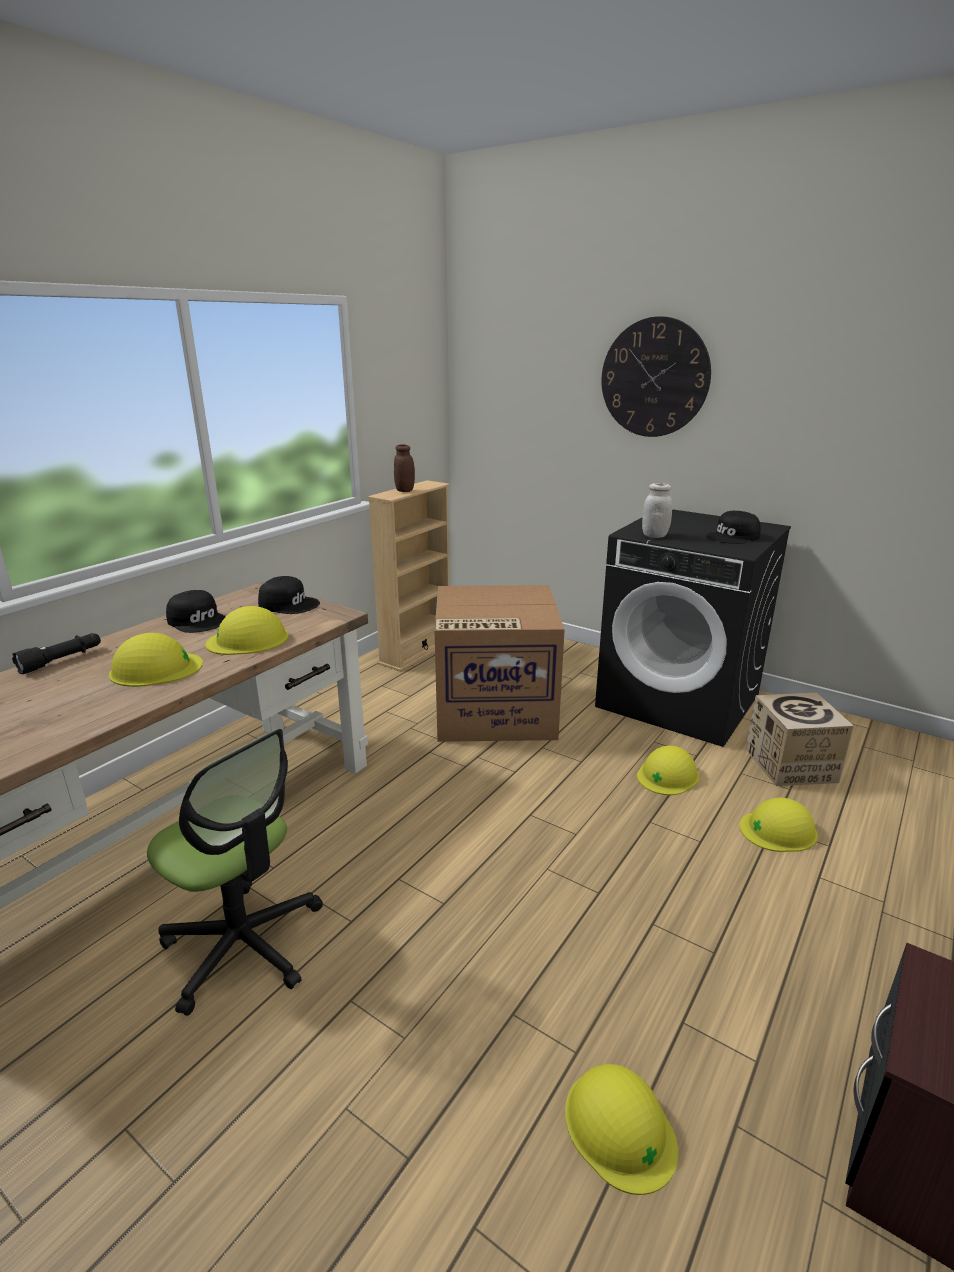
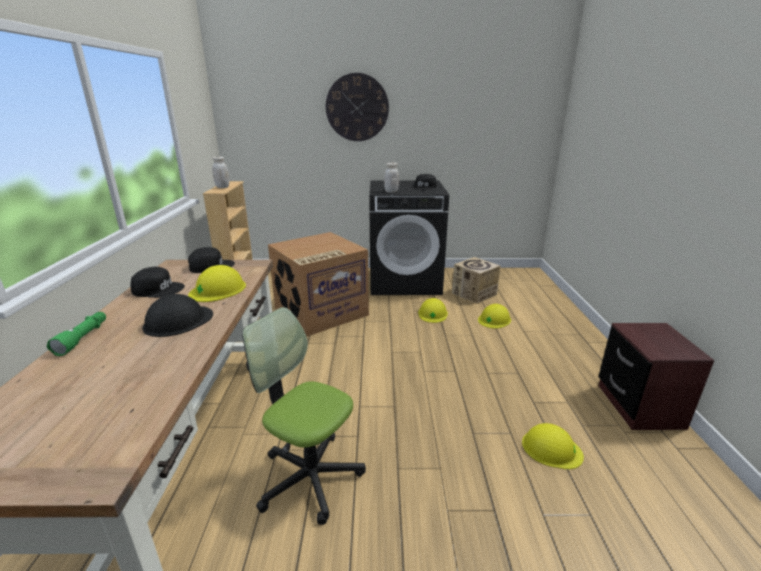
camera: 35 degrees left, 0 degrees up
(62, 660) = (83, 338): black flashlight -> green flashlight
(155, 669) = (178, 321): yellow hard hat -> black hard hat
(243, 945) = (310, 477): office chair -> office chair turned 150 degrees counterclockwise
(405, 490) = (222, 187): brown jar -> white jar

